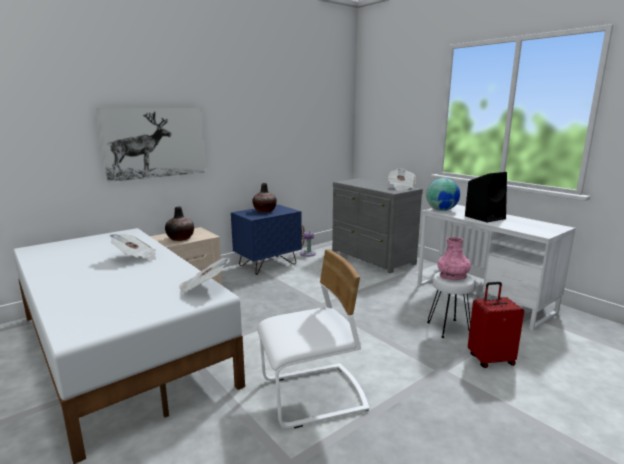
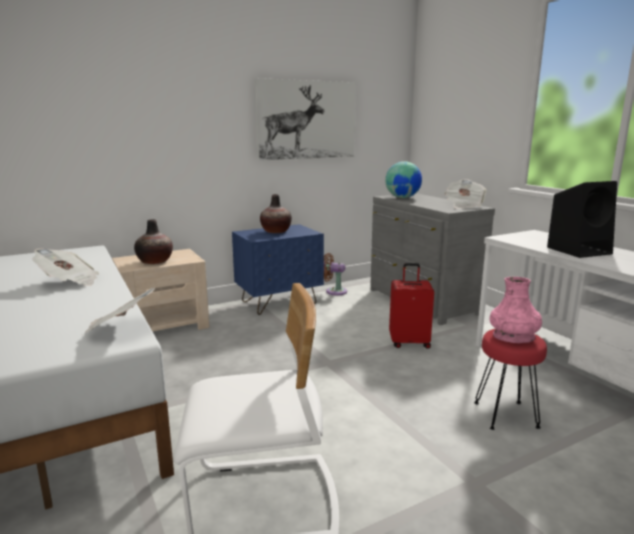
camera: 10 degrees right, 0 degrees up
(154, 142) = (128, 136): picture -> picture (307, 120)
(441, 210) = (514, 238): globe -> globe (402, 197)
(448, 328) = (504, 415): white stool -> red stool
(490, 359) = (562, 474): red suitcase -> red suitcase (409, 342)

